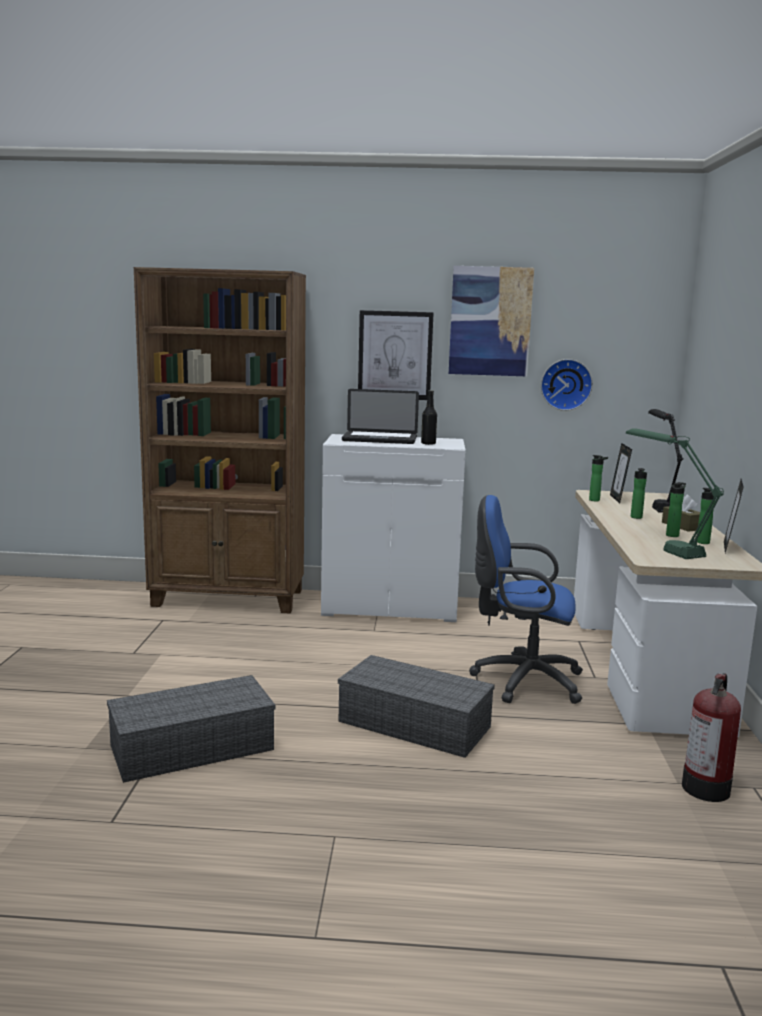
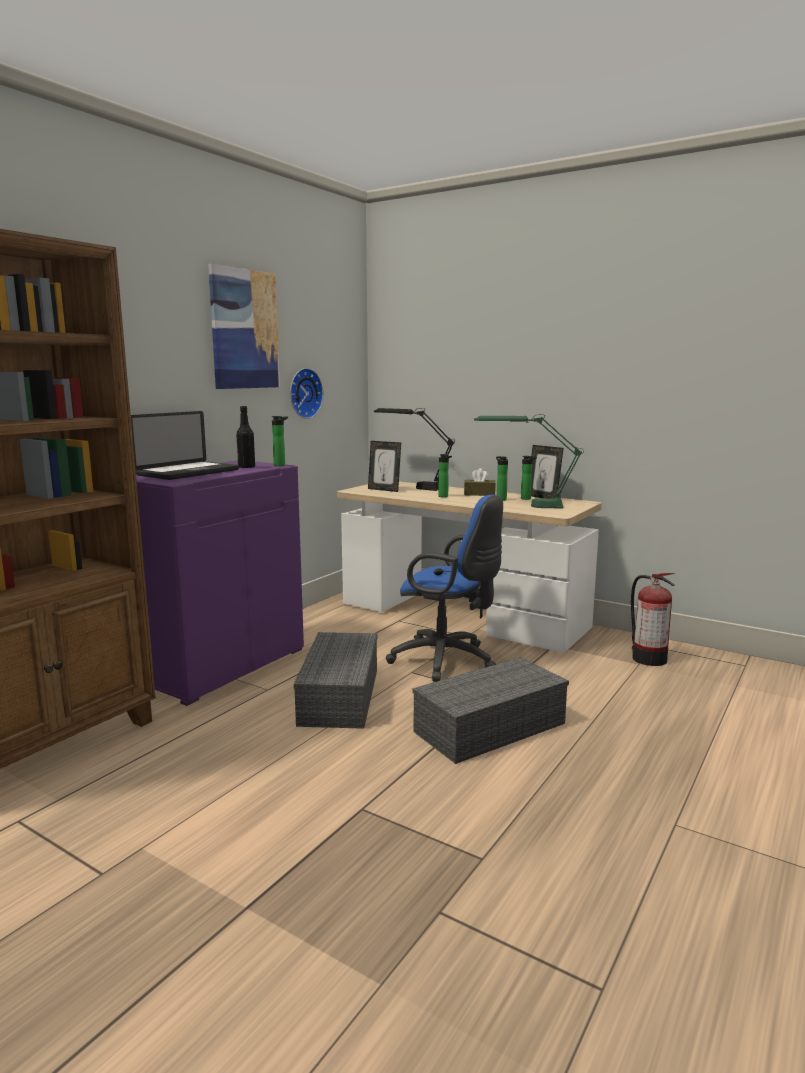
camera: 60 degrees left, 0 degrees up
(194, 746) = (445, 875): grey storage box -> grey storage box (338, 695)
(391, 606) = (221, 665): white cabinet -> purple cabinet
(395, 355) = (163, 370): picture -> none
(522, 680) = (448, 661): blue office chair -> blue office chair turned 105 degrees counterclockwise
(596, 500) = (380, 493): bottle -> bottle (281, 465)

